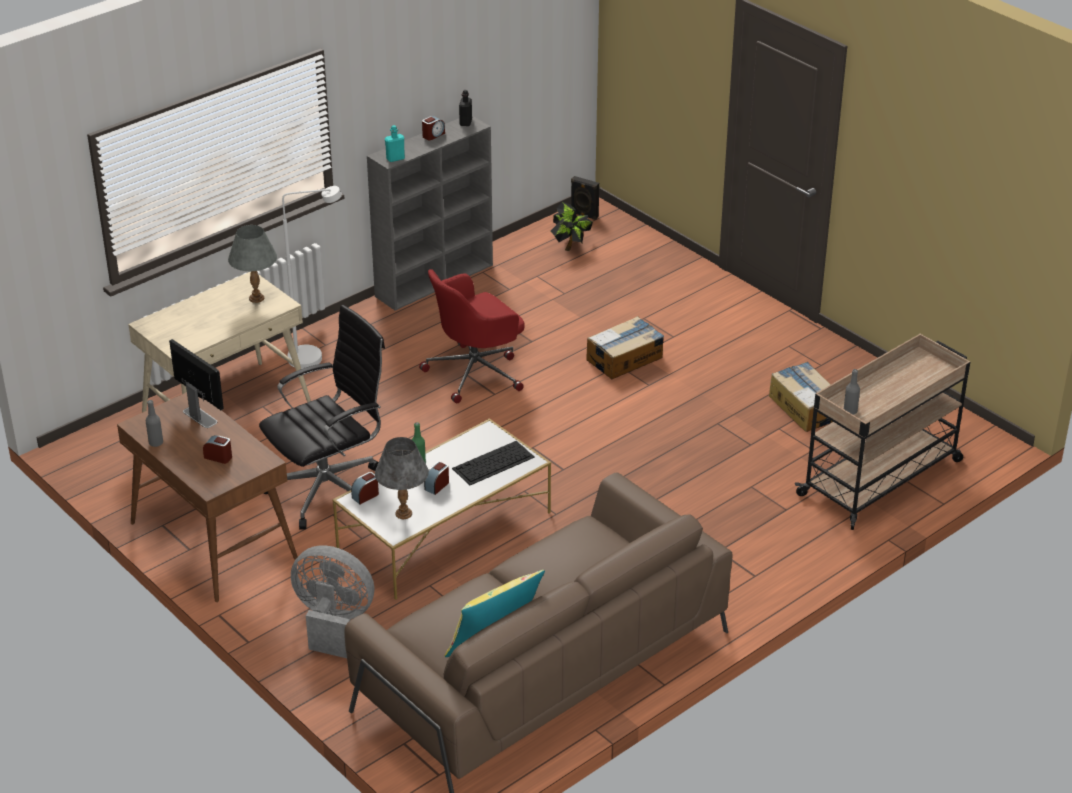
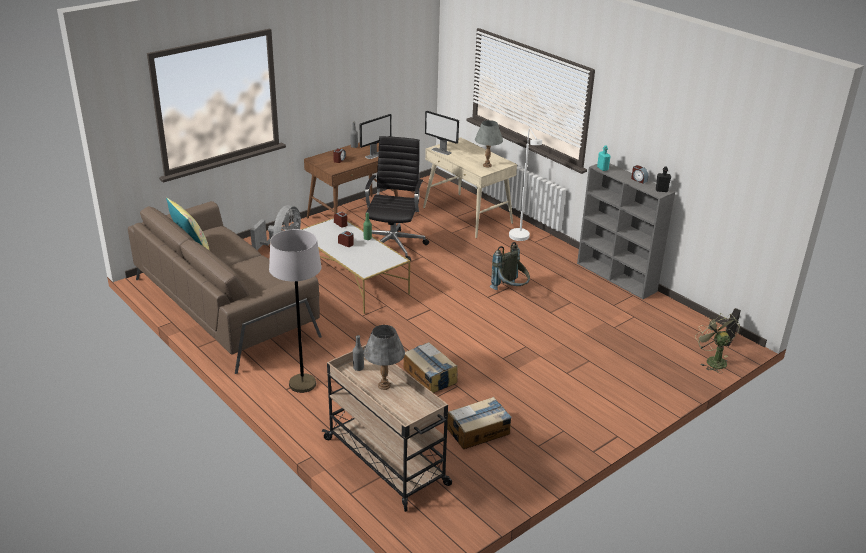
camera: 90 degrees right, 5 degrees down
(191, 344) = (441, 151): none -> monitor
(329, 489) = (394, 245): black office chair -> black office chair turned 135 degrees counterclockwise
(403, 513) = (323, 234): grey table lamp -> grey table lamp (384, 385)
(476, 372) = (511, 291): red office chair -> grey backpack
(493, 463) = (364, 260): keyboard -> none
(570, 246) = (679, 332): potted plant -> none
(625, 358) = (534, 349): cardboard box -> cardboard box (429, 376)
(629, 231) = (713, 360): none -> green fan
(739, 561) = (302, 384): none -> grey floor lamp

